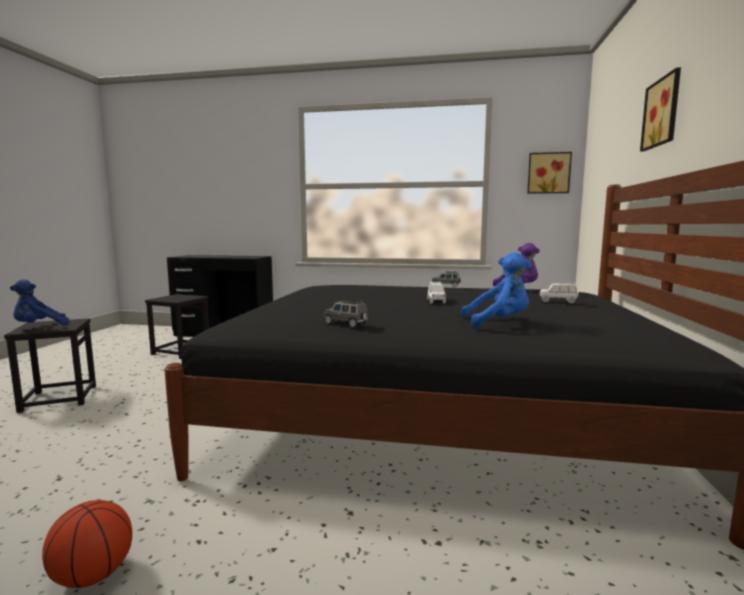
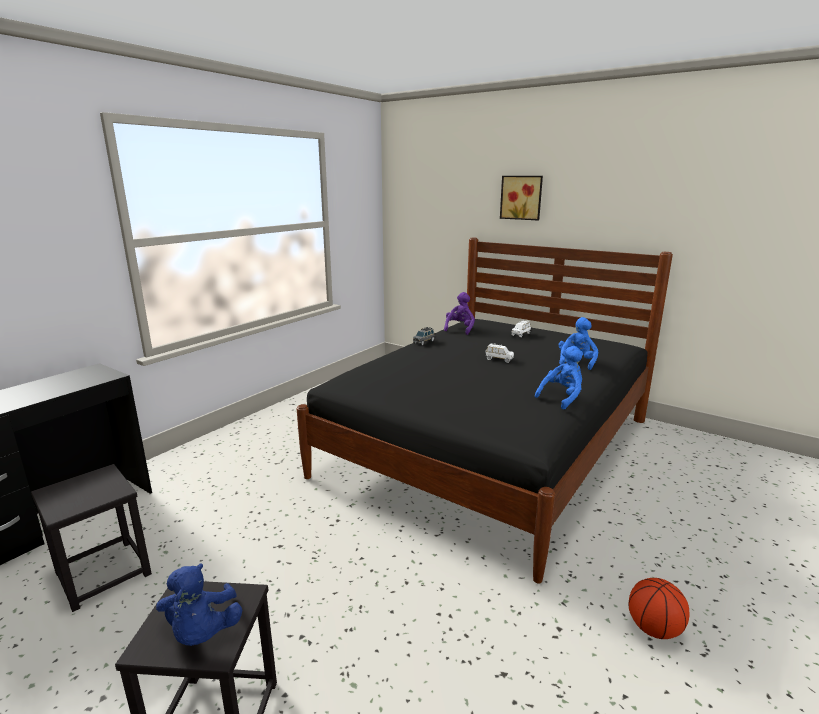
camera: 65 degrees left, 10 degrees up
(346, 323) = (562, 397): grey toy car -> blue plush toy
(548, 173) = (364, 211): picture -> none

